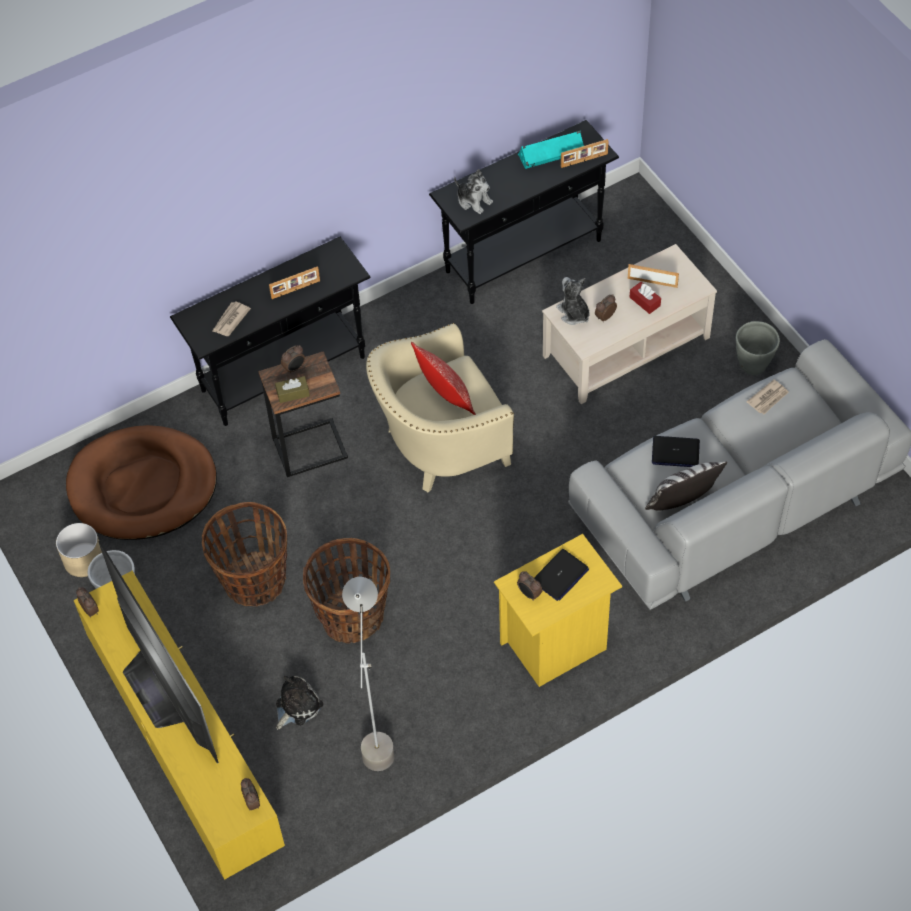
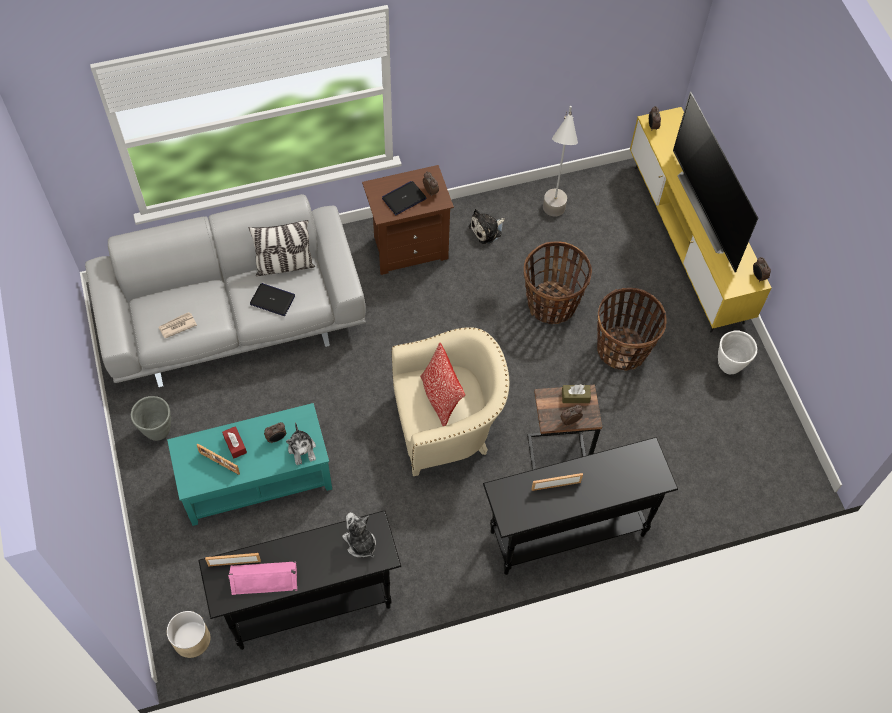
camera: 170 degrees left, 5 degrees up
(84, 559) = (756, 401): beige planter -> beige planter (191, 639)
(143, 486) = (704, 453): brown dog bed -> none
(230, 320) = (622, 468): newspaper -> none
(296, 706) = (604, 252): plush toy -> plush toy (487, 230)
(551, 155) = (264, 578): turquoise speaker -> pink speaker
(556, 645) = (408, 247): yellow nightstand -> brown nightstand
(626, 347) = (256, 478): beige coffee table -> turquoise coffee table

